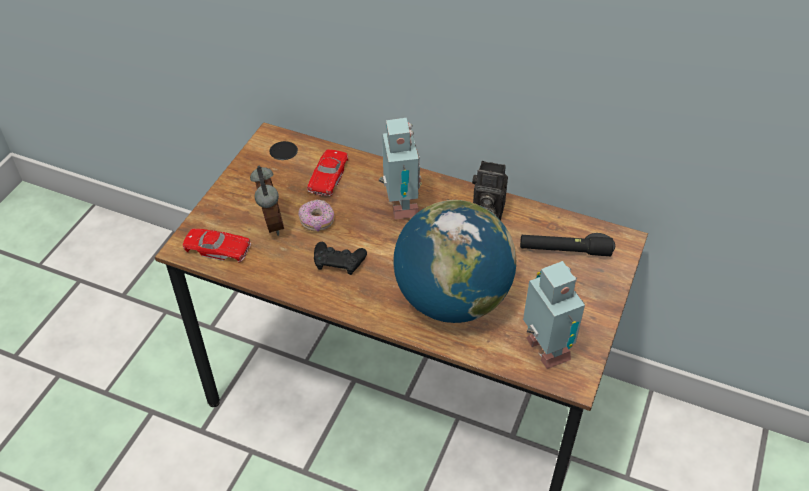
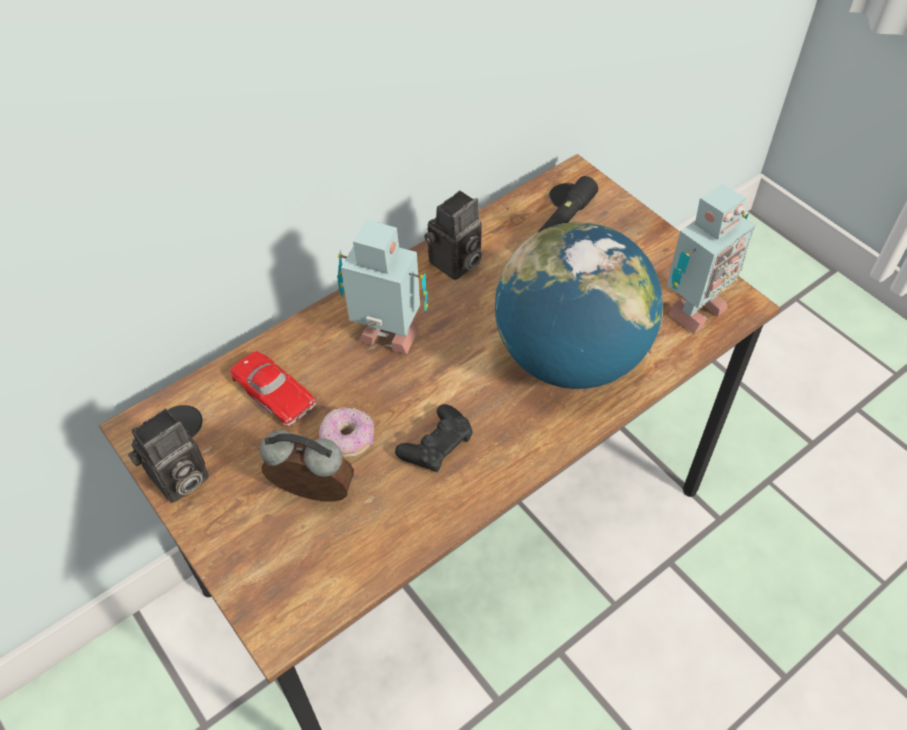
camera: 60 degrees left, 5 degrees up
(217, 248) = (312, 582): red toy car -> none
(247, 167) = (178, 481): none -> camera
(545, 352) = (692, 310): toy robot -> toy robot turned 135 degrees clockwise

